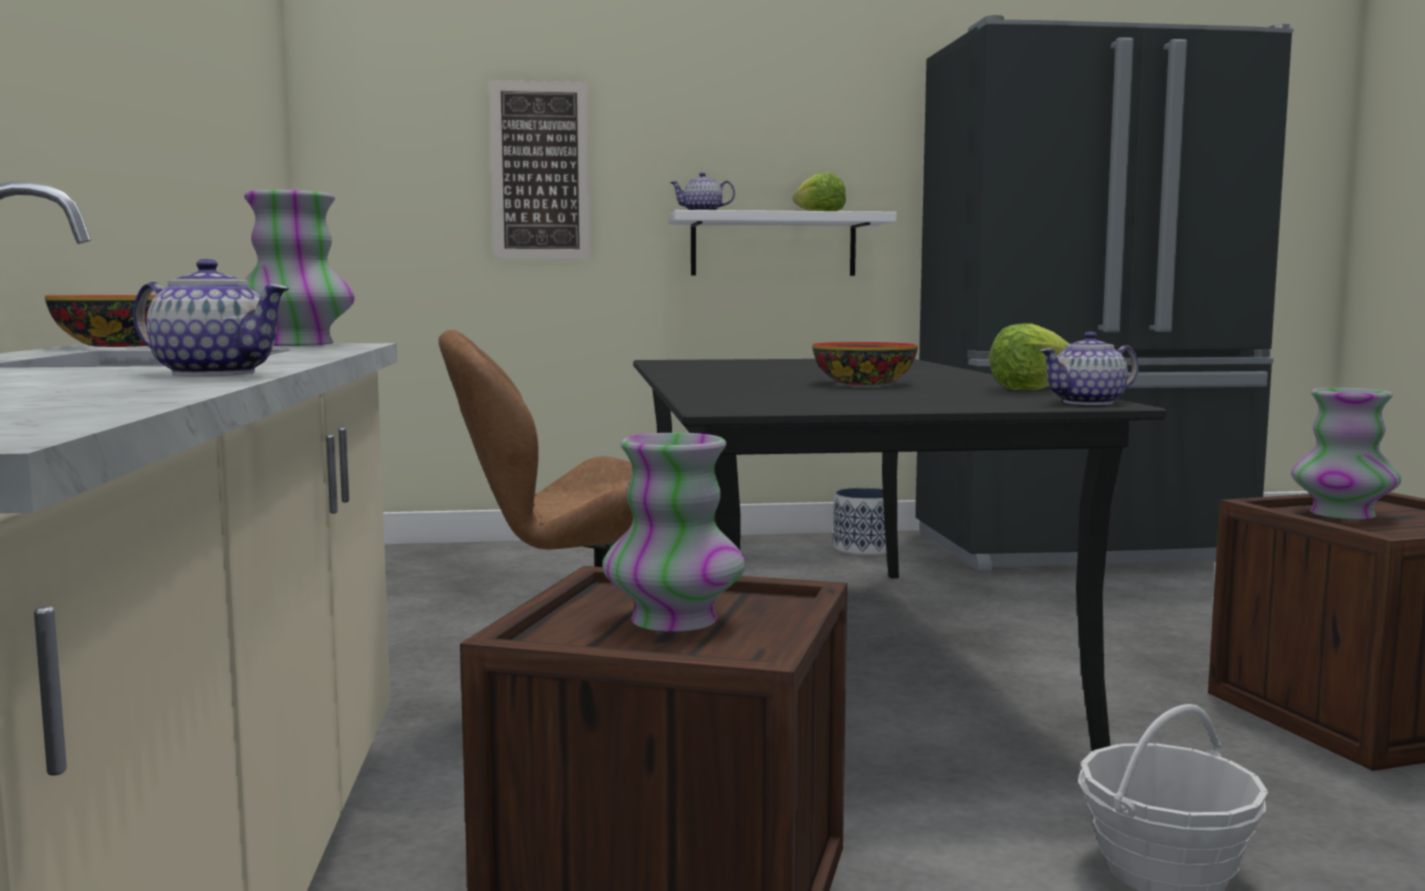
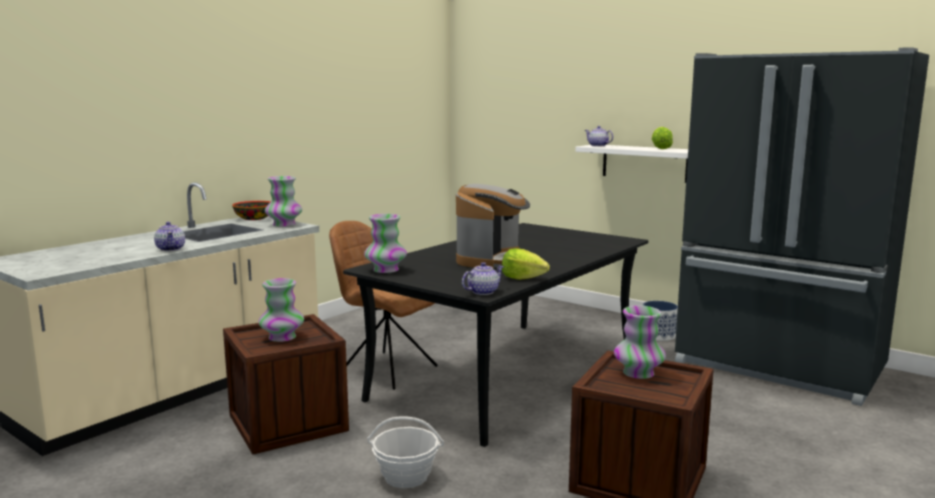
camera: 45 degrees right, 5 degrees up
(540, 171) = (539, 120): picture -> none
(774, 405) = (385, 270): none -> vase
(862, 383) = (491, 260): bowl -> coffee machine
(1089, 402) = (482, 292): teapot -> teapot turned 120 degrees clockwise

